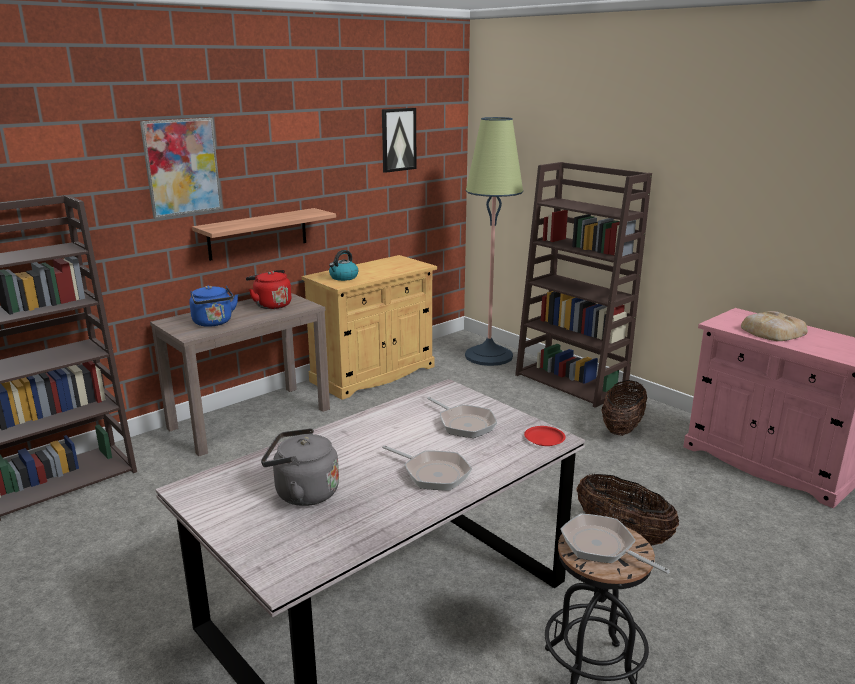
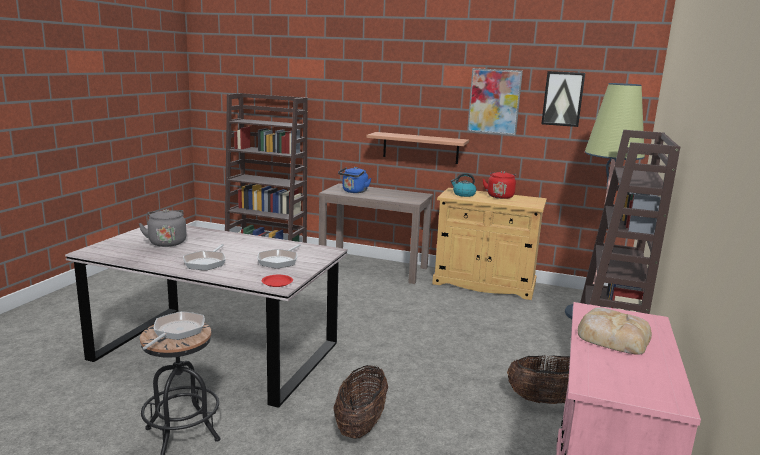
camera: 60 degrees right, 5 degrees down
(182, 167) = (375, 93): picture -> picture (494, 101)
(271, 305) = (401, 195): red kettle -> red kettle (500, 196)

